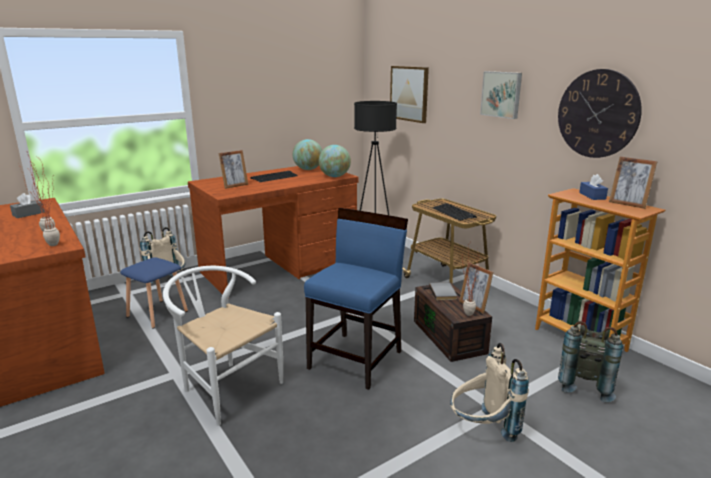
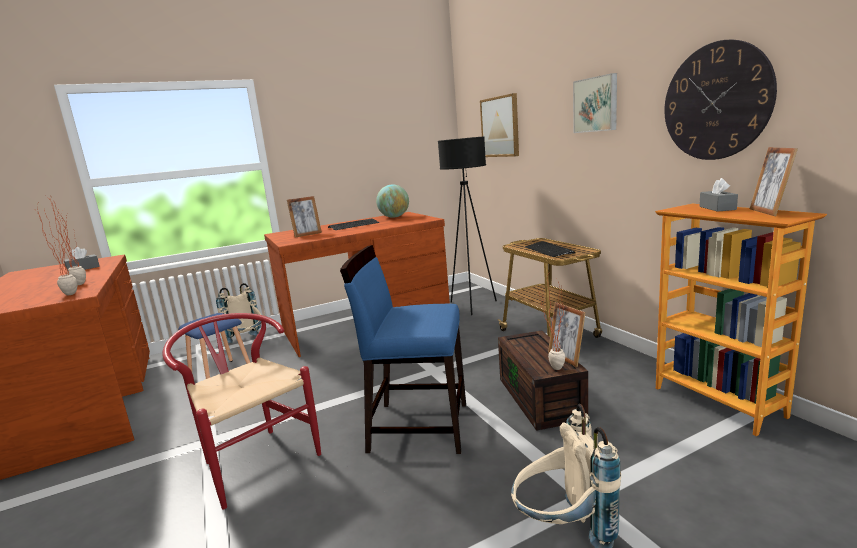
camera: 10 degrees right, 5 degrees down
(225, 386) = (253, 458): white chair -> red chair
(334, 176) = (418, 220): globe -> none
(356, 359) = (418, 426): blue chair -> blue chair turned 120 degrees counterclockwise
(444, 292) = (531, 343): grey book -> none
(584, 384) = (722, 465): grey backpack -> none
(592, 196) = (717, 208): blue tissue box -> grey tissue box
(628, 204) = (768, 212): picture frame -> picture frame turned 45 degrees clockwise

